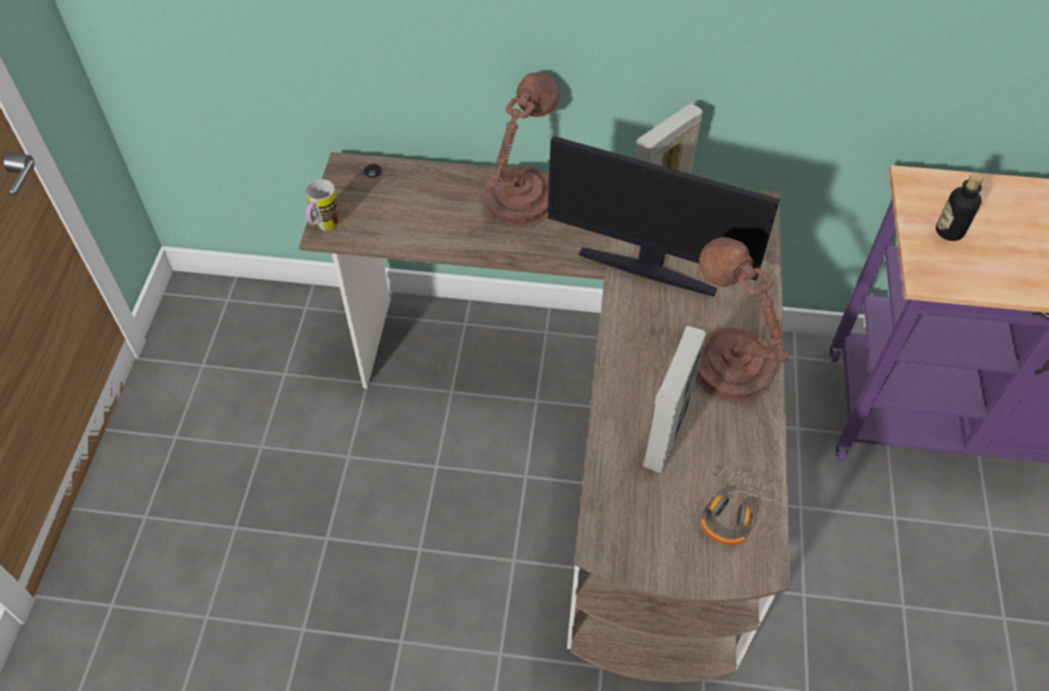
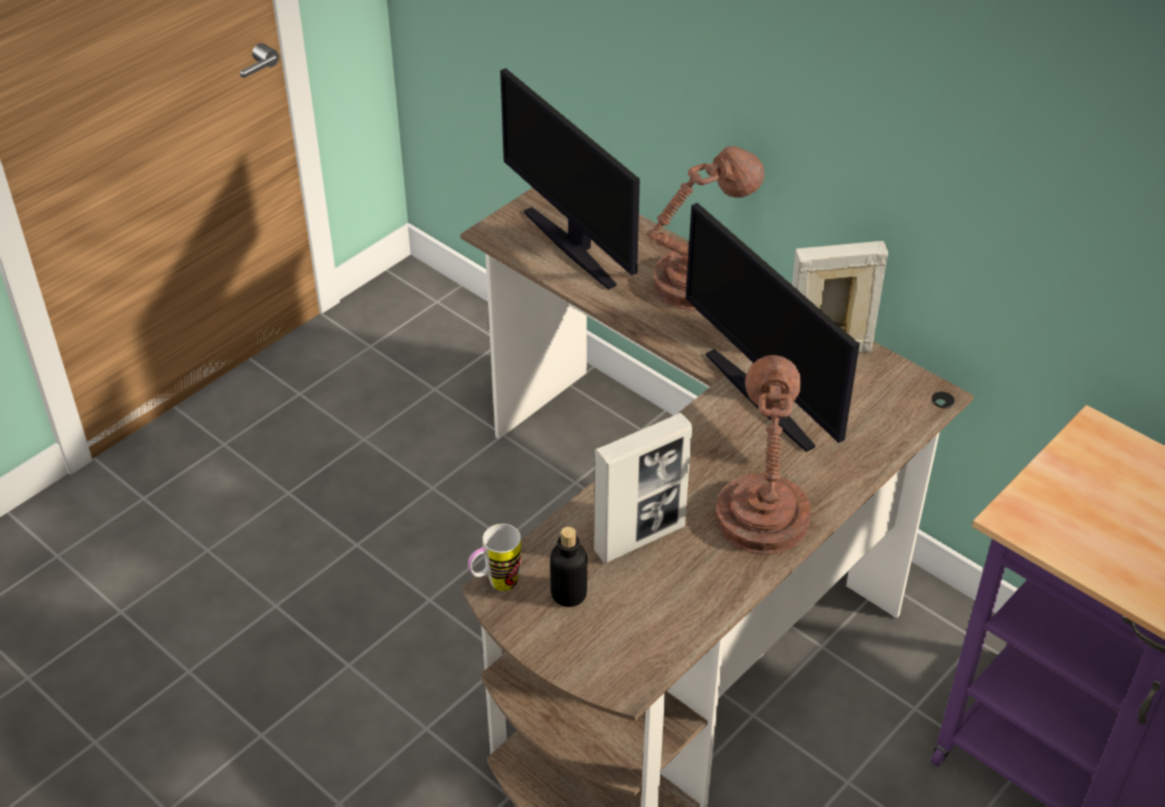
camera: 35 degrees right, 10 degrees down
(324, 228) = (495, 229): mug -> mug (495, 584)
(400, 213) = (573, 246): none -> monitor
(731, 511) = (641, 628): headphones -> none
(949, 231) = (1086, 490): bottle -> bottle (569, 594)

